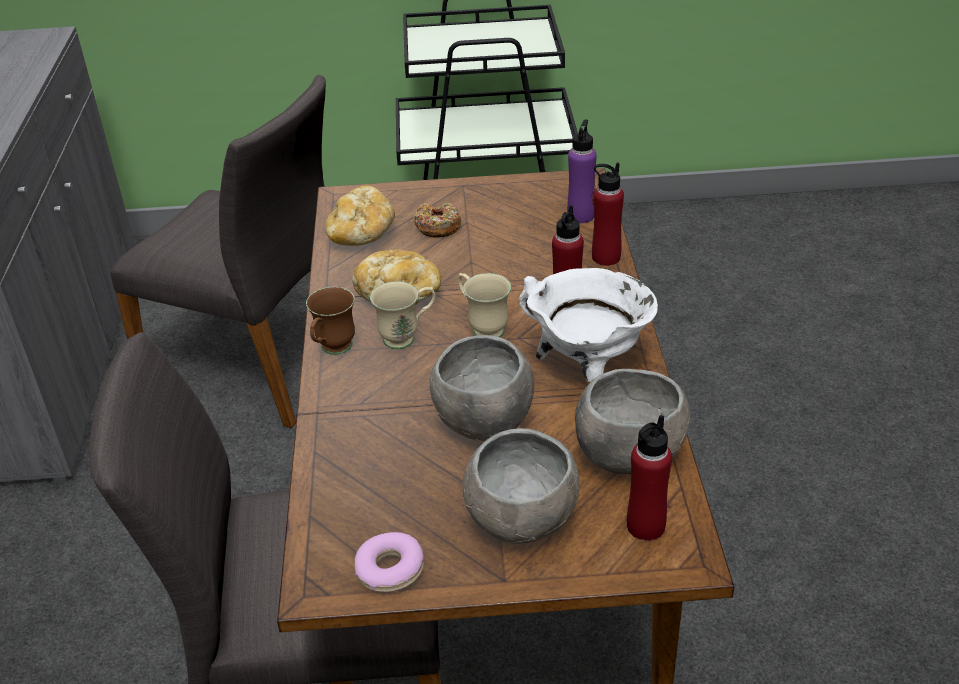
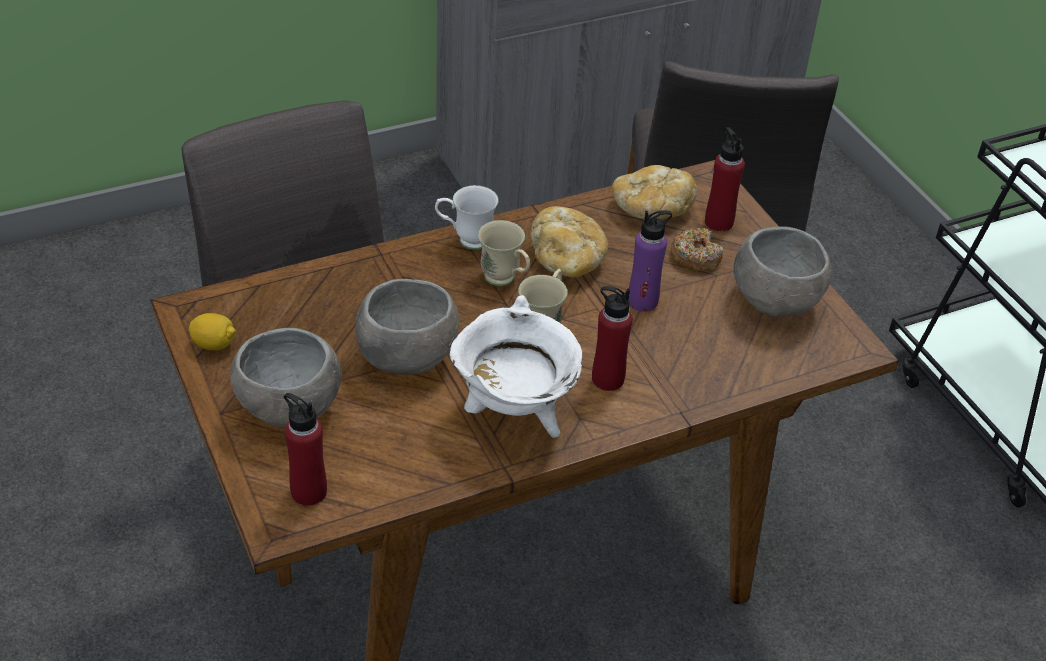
camera: 65 degrees right, 5 degrees up
(332, 350) = (465, 240): brown mug -> white mug
(390, 570) = (214, 344): donut -> lemon
(581, 216) = (781, 358): purple bottle -> purple bottle (642, 301)
(606, 257) = (711, 393): red bottle -> red bottle (718, 222)
(626, 456) = (395, 464): grey bowl -> grey bowl (774, 301)

